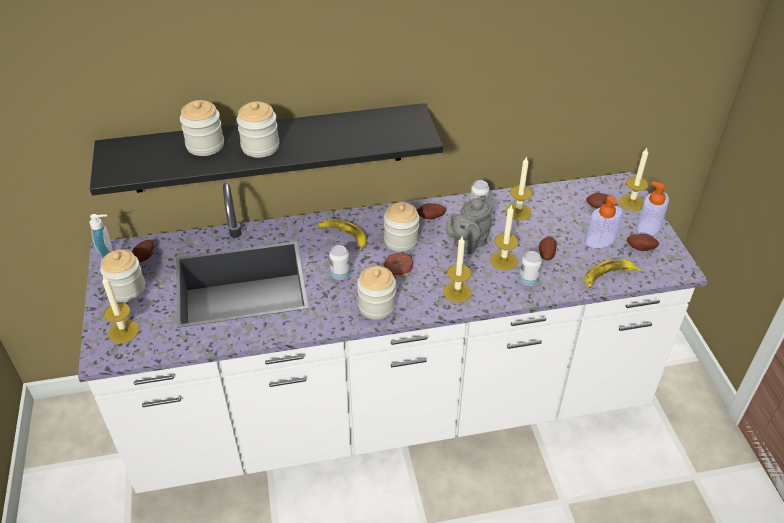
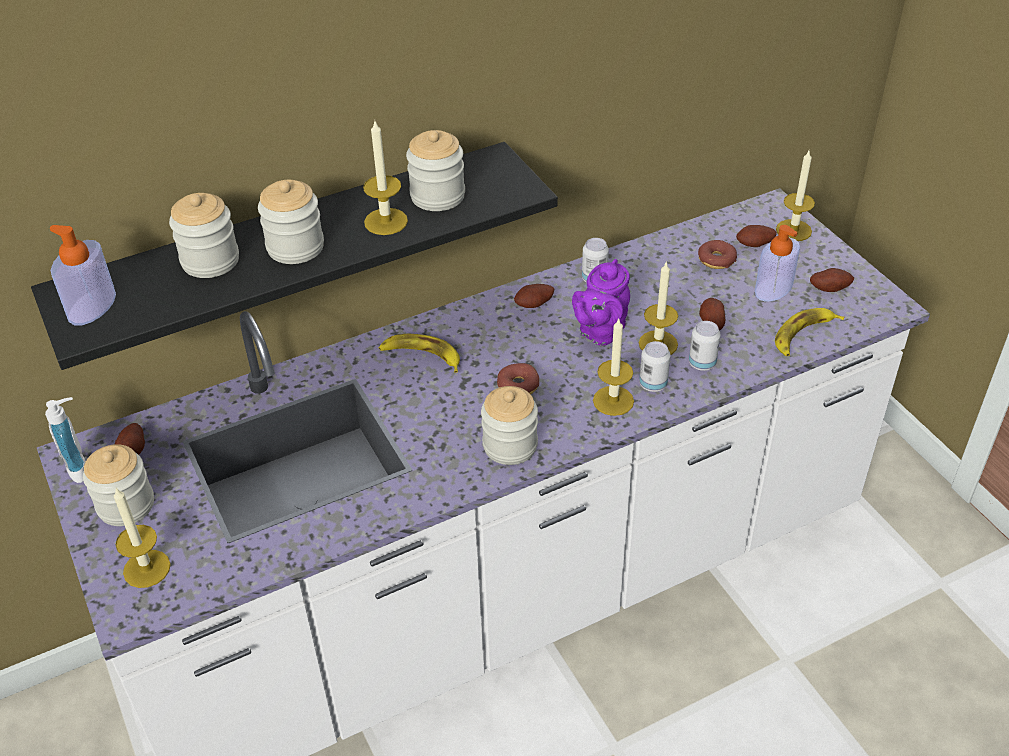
camera: 15 degrees left, 0 degrees up
(340, 274) = (439, 412): can -> can (653, 384)
(401, 240) = (506, 346): jar -> jar (437, 196)
(467, 244) = (599, 331): grey teapot -> purple teapot
(518, 212) = (650, 273): candle -> candle (386, 221)
(568, 212) = (716, 260): none -> donut
(648, 227) = (828, 258): soap dispenser -> soap dispenser (92, 306)

